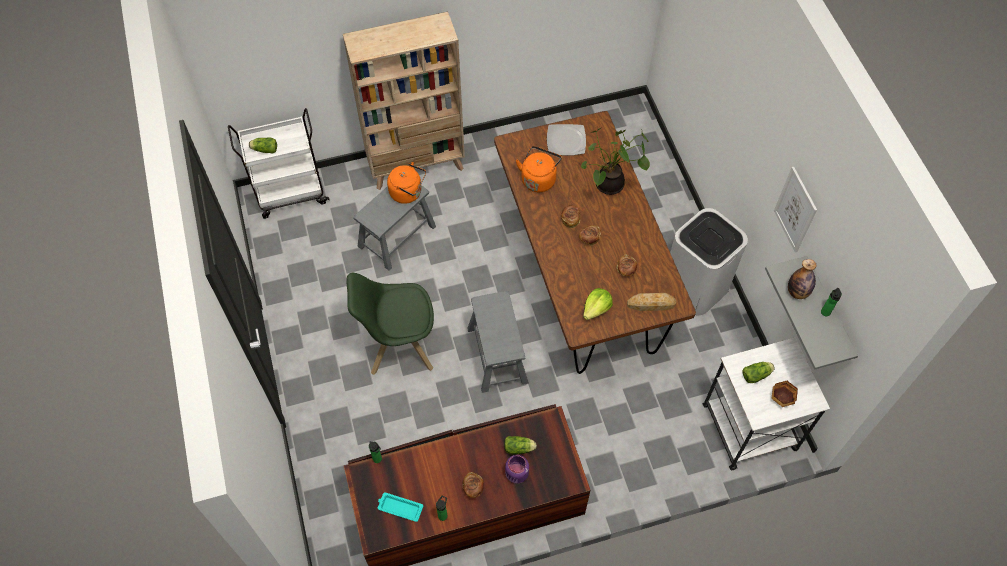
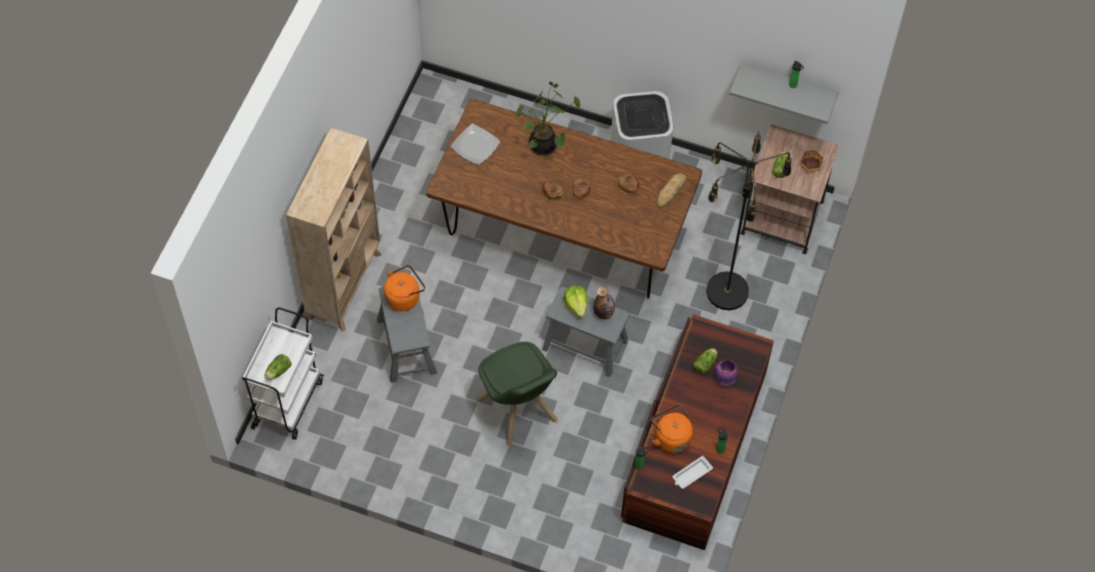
camera: 55 degrees left, 0 degrees up
(399, 346) = (518, 410): green chair -> green chair turned 60 degrees counterclockwise
(399, 507) = (691, 474): turquoise tray -> white tray
(473, 488) = (713, 415): bread -> none
(539, 179) = (495, 188): orange kettle -> orange kettle (671, 437)
(596, 309) = (646, 229): lettuce -> lettuce (576, 305)
(638, 429) = (726, 291): none -> floor lamp
(748, 428) = (782, 219): white cart -> brown cart
(795, 210) = (708, 39): picture -> none
(797, 292) = (765, 89): bottle -> bottle (603, 313)

